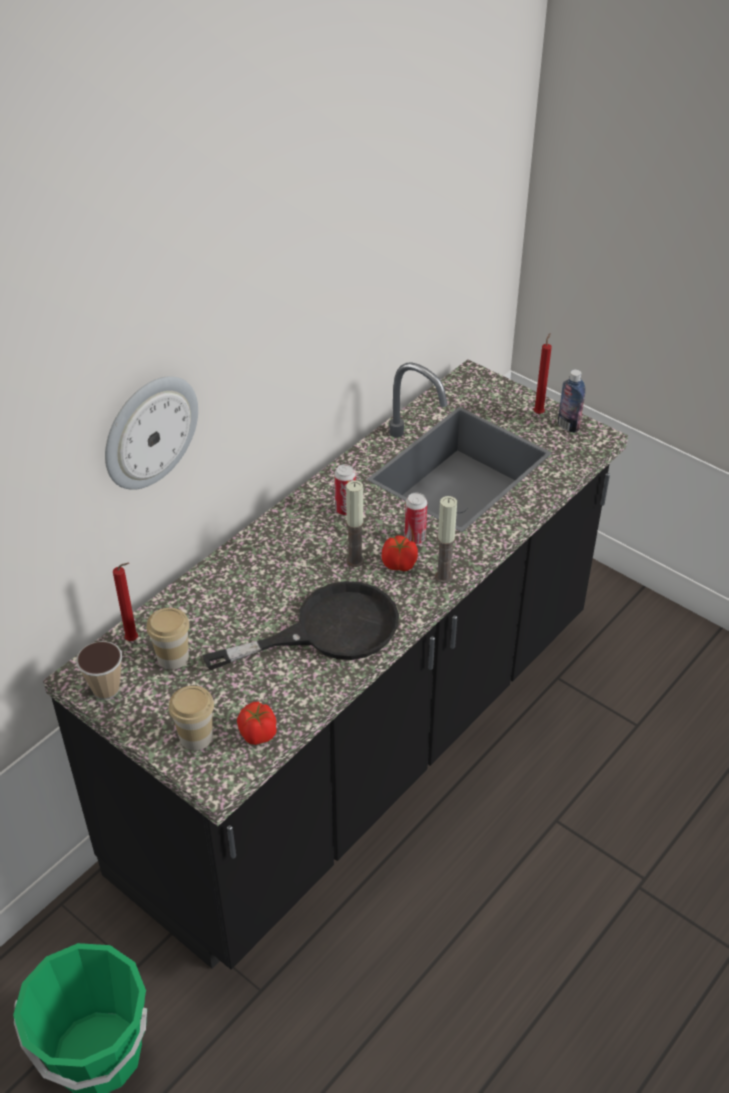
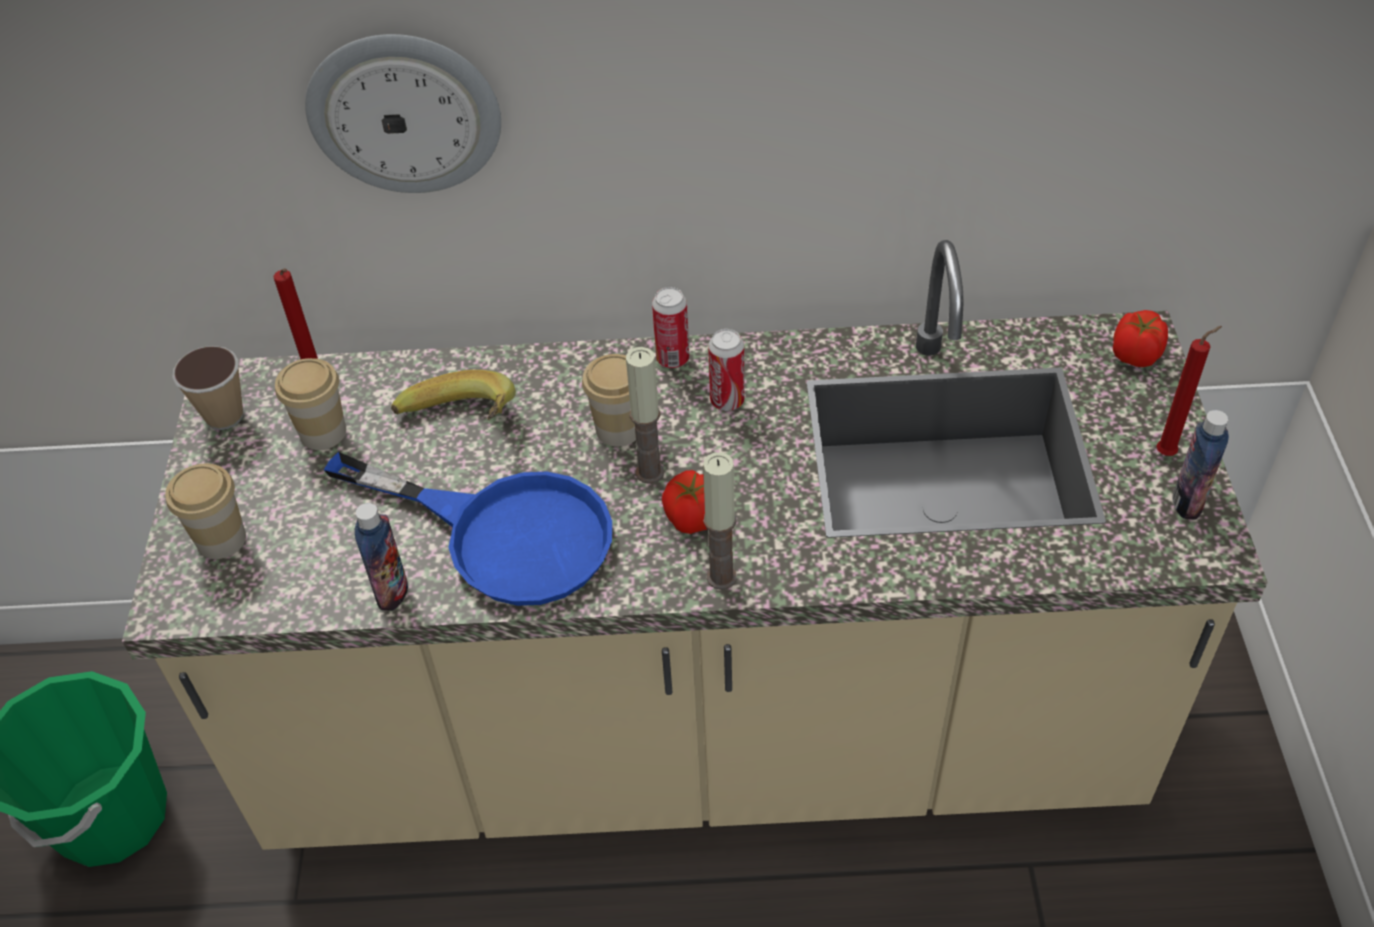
camera: 50 degrees right, 5 degrees up
(239, 605) = (461, 426): none -> banana
(257, 734) = (273, 590): tomato -> tomato (1134, 355)
(314, 690) = (392, 591): none -> bottle
(315, 554) = (618, 429): none -> cup
(328, 630) = (504, 533): black frying pan -> blue frying pan
(364, 745) = (701, 738): black counter -> beige counter
(415, 538) = (756, 500): can -> can (672, 359)

